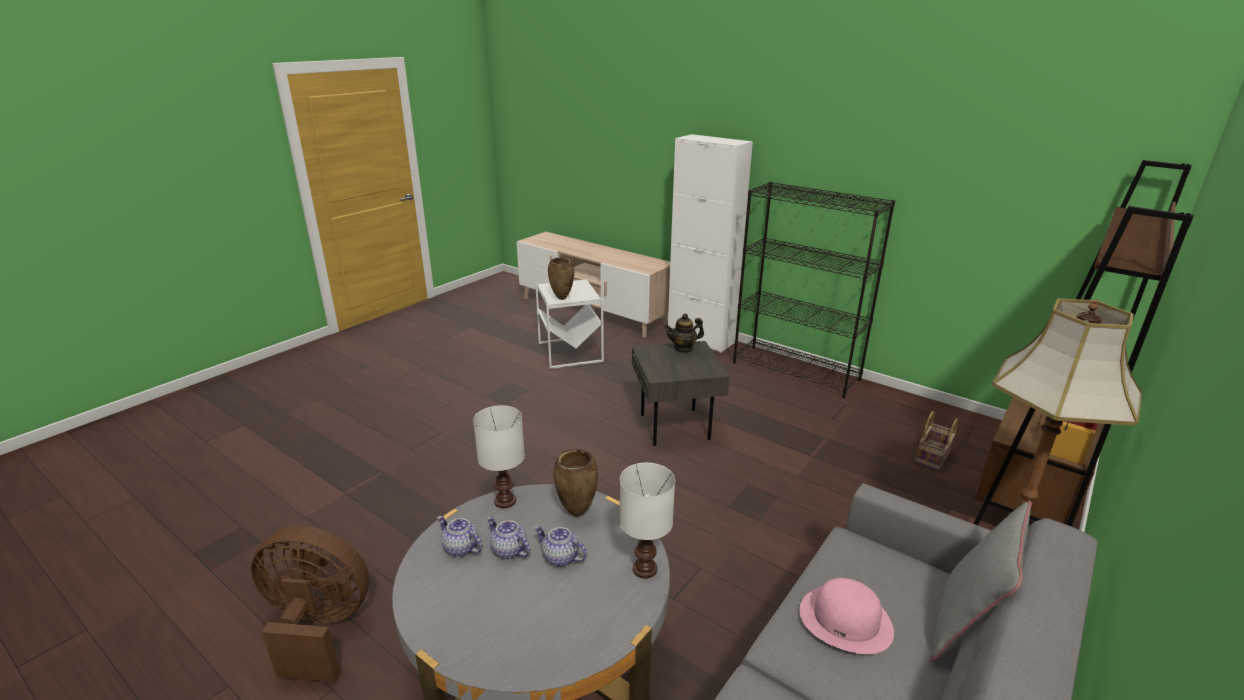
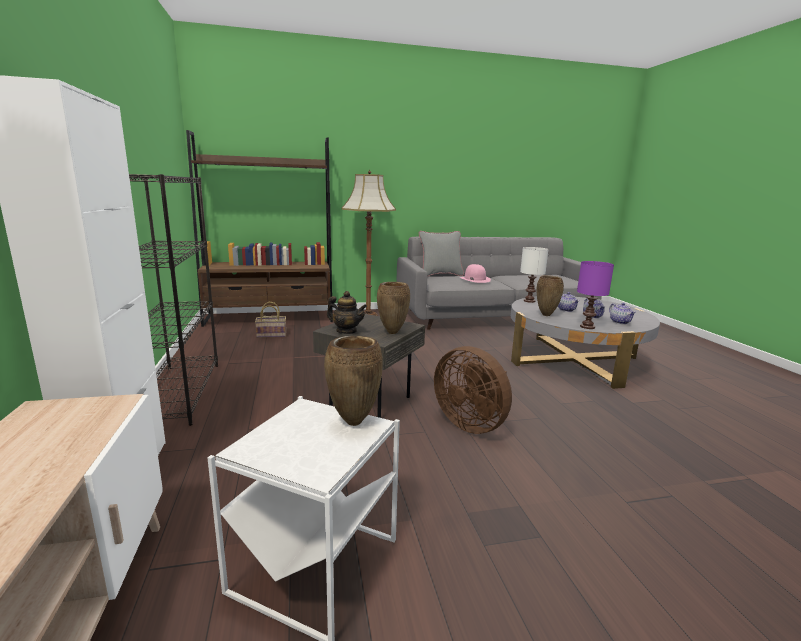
camera: 140 degrees left, 10 degrees down
(318, 629) = (714, 399): brown fan -> brown fan (472, 424)
(505, 502) = (587, 326): white table lamp -> purple table lamp
(653, 361) = (392, 332): none -> brown vase

